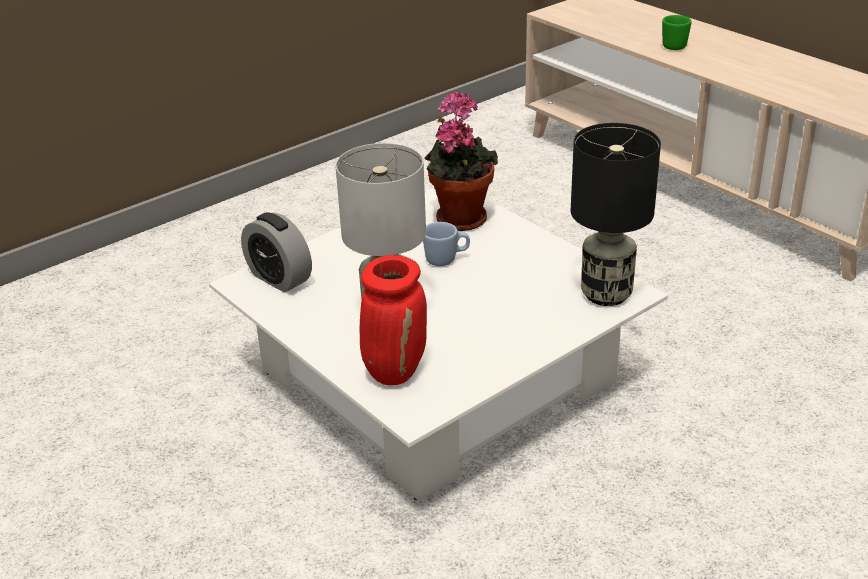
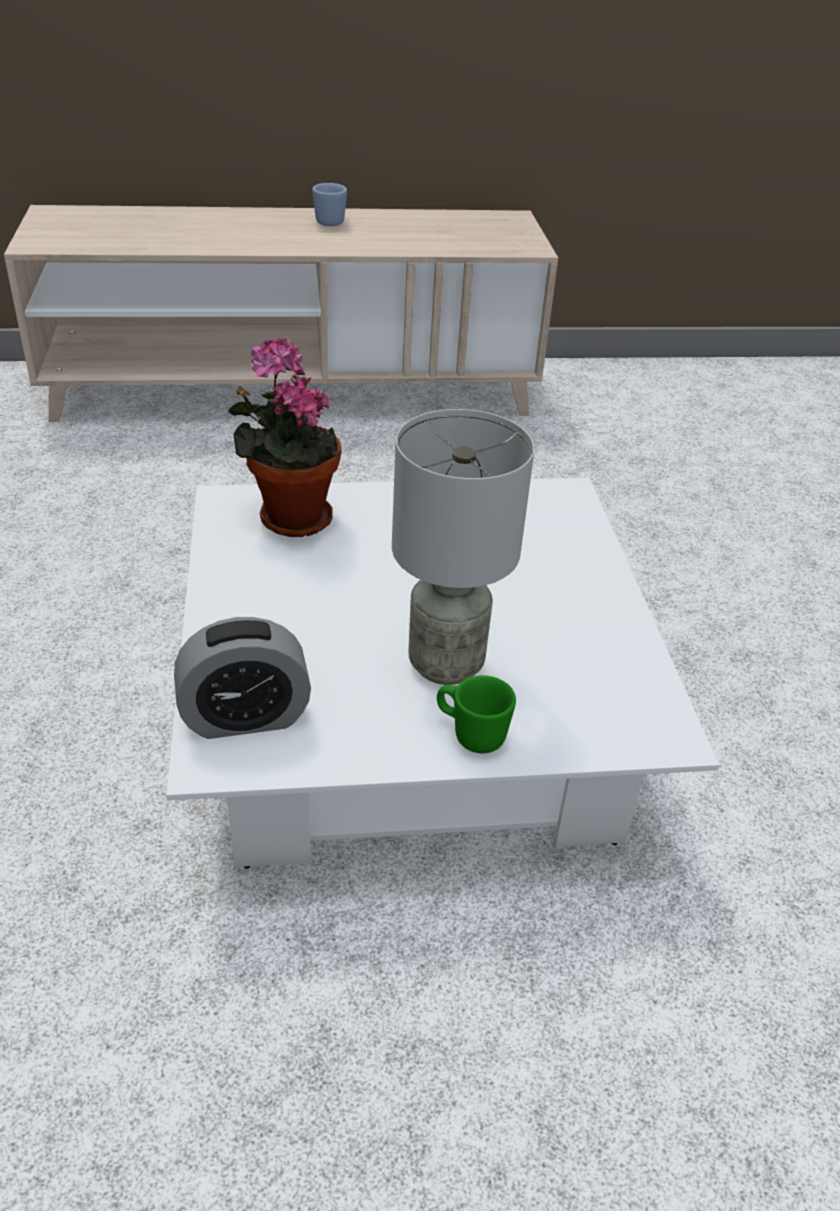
camera: 60 degrees left, 5 degrees up
(395, 370) = (565, 710): red vase -> none
(446, 260) = (370, 568): blue mug -> blue mug (332, 221)
(606, 295) = (556, 507): black table lamp -> none
(673, 45) = (233, 236): green mug -> green mug (470, 734)

